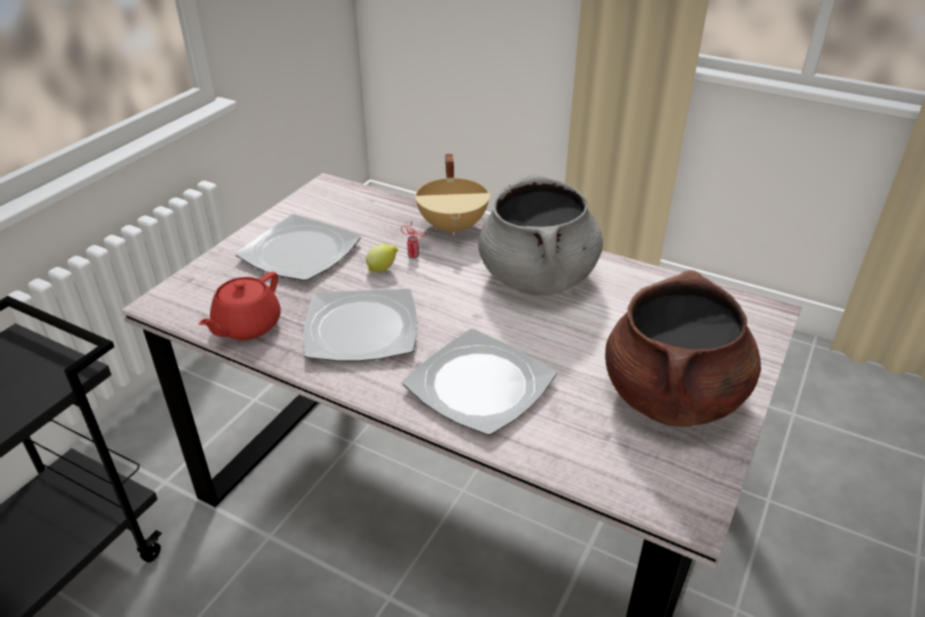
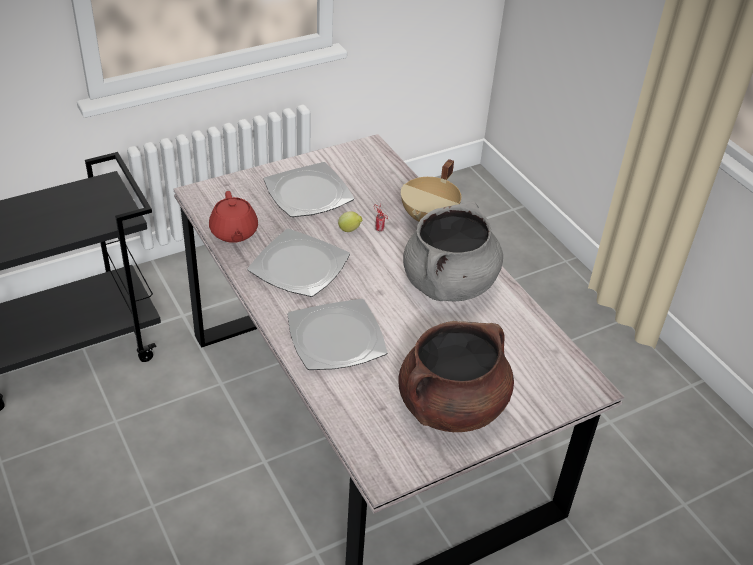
camera: 30 degrees right, 5 degrees up
(246, 326) = (234, 232): red teapot -> red teapot turned 75 degrees counterclockwise

